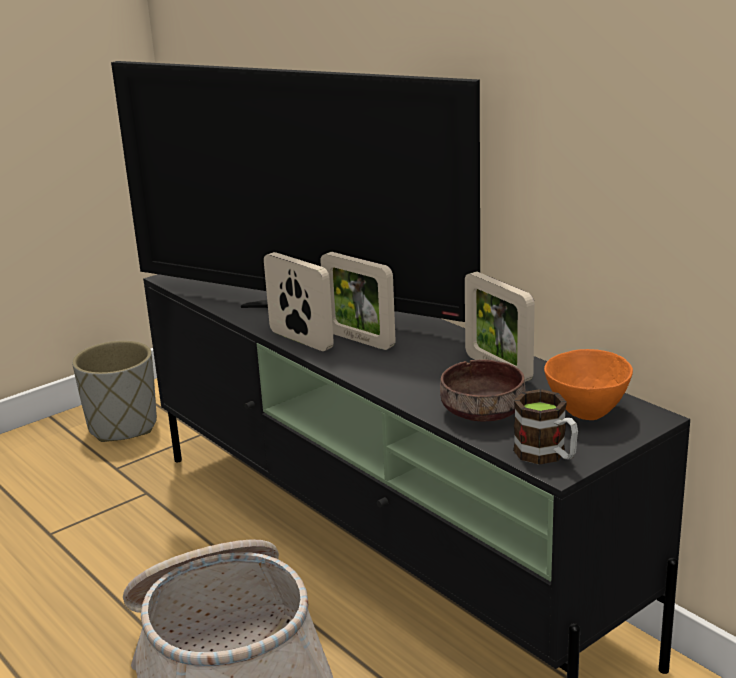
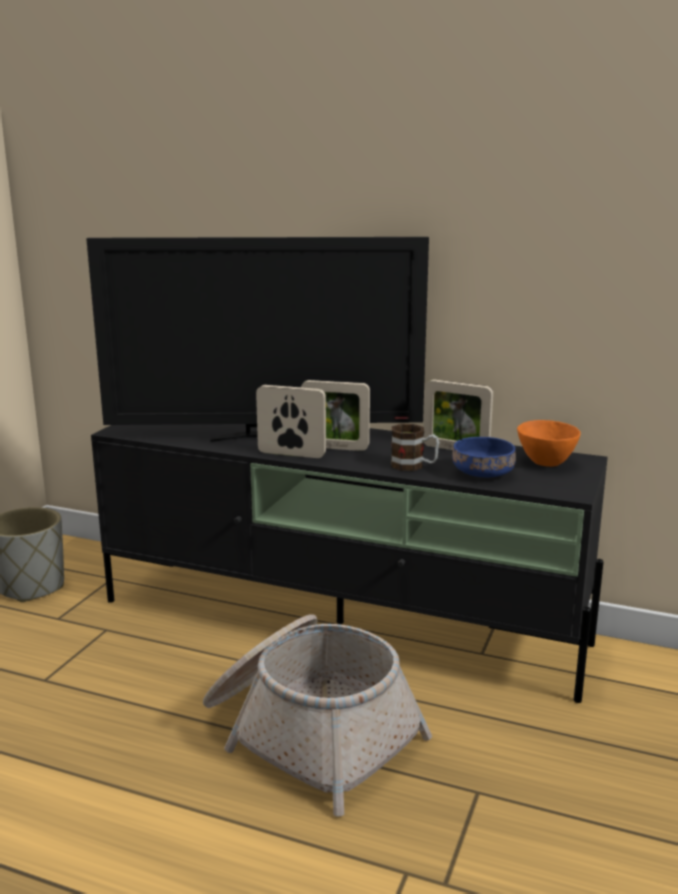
camera: 30 degrees left, 5 degrees down
(482, 413) = (483, 474): brown bowl -> blue bowl
(547, 455) = (557, 488): mug -> mug (414, 466)

